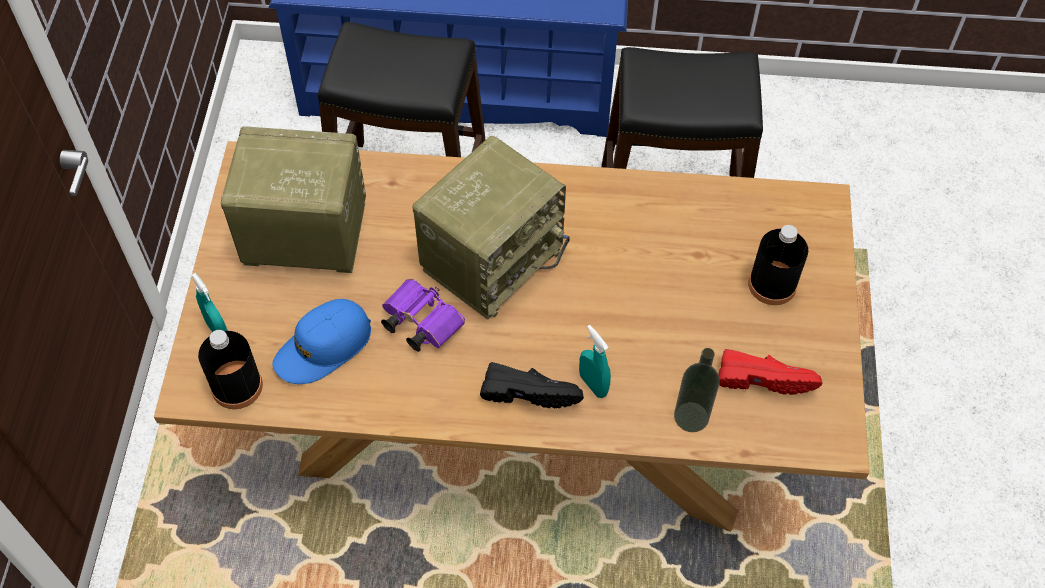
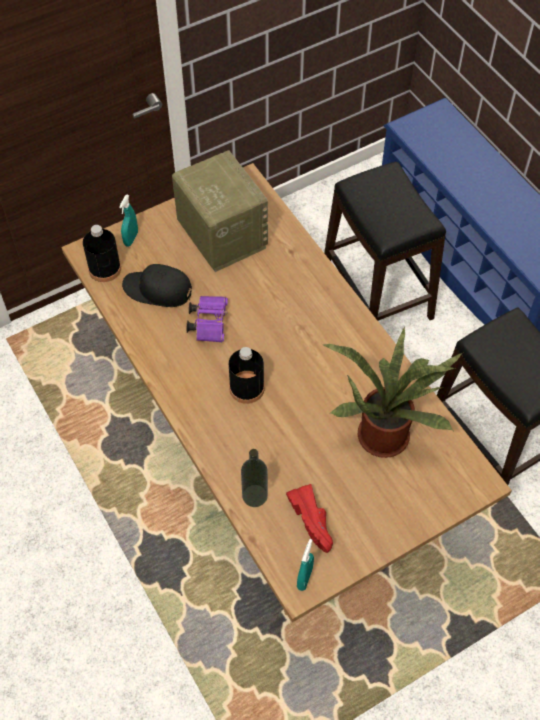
camera: 55 degrees right, 0 degrees up
(323, 347) = (158, 290): blue cap -> black cap
(492, 257) = (281, 329): radio -> none
(530, 391) = (207, 403): black shoe -> none
(593, 385) = (236, 431): turquoise spray bottle -> turquoise spray bottle (304, 578)
(702, 245) = (385, 432): none -> potted plant
(772, 284) = (389, 487): black bottle -> black bottle (247, 388)

